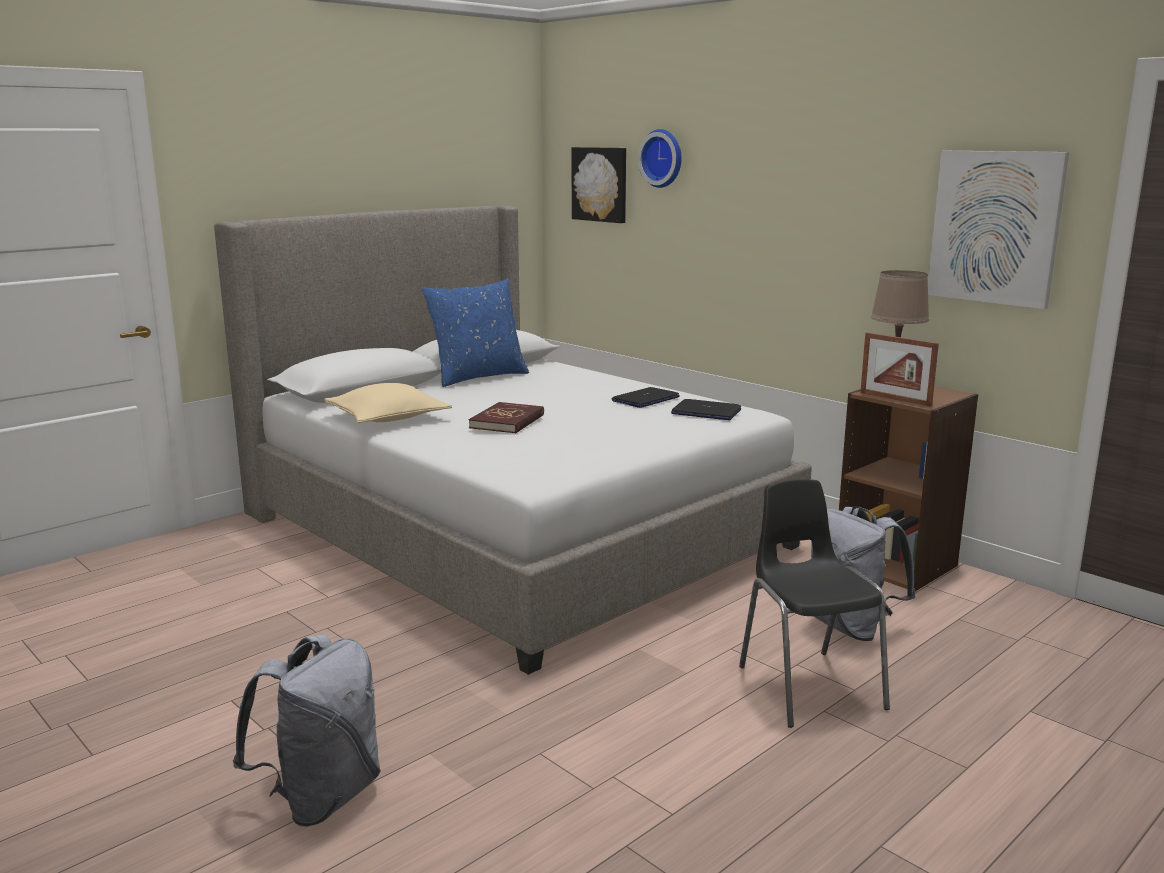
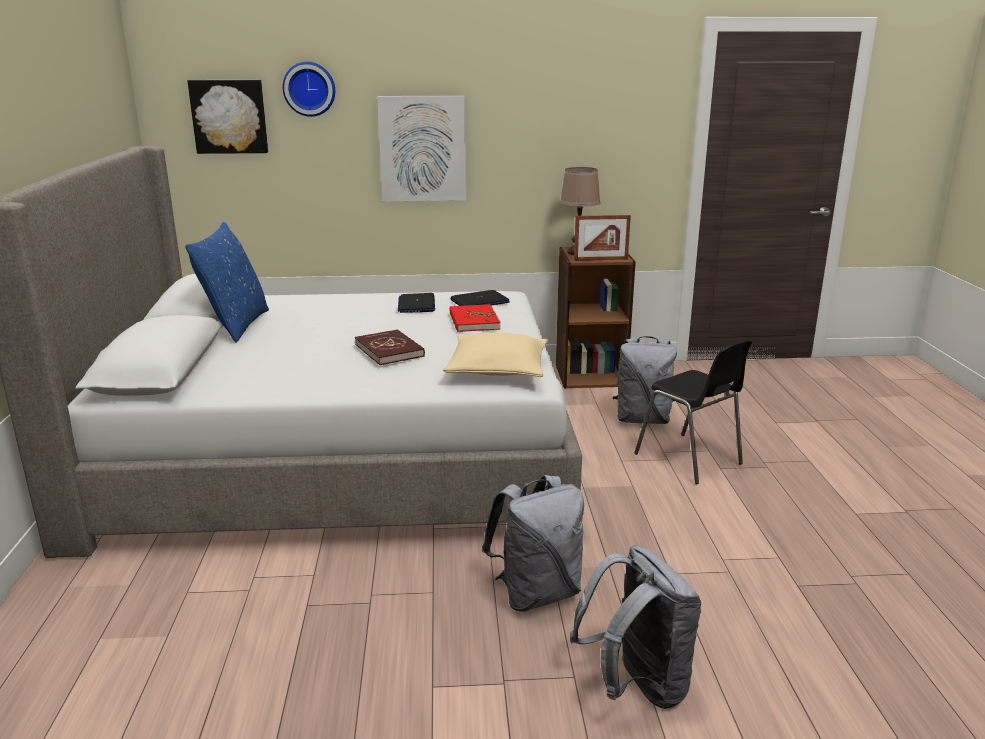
camera: 50 degrees left, 5 degrees up
(388, 418) = (276, 382): beige pillow -> beige pillow (497, 369)
(413, 695) = (536, 593): none -> grey backpack
(646, 424) = (473, 321): none -> red book
(808, 685) = (690, 460): black chair -> black chair turned 150 degrees counterclockwise
(995, 227) = (622, 130): picture -> picture (422, 149)

